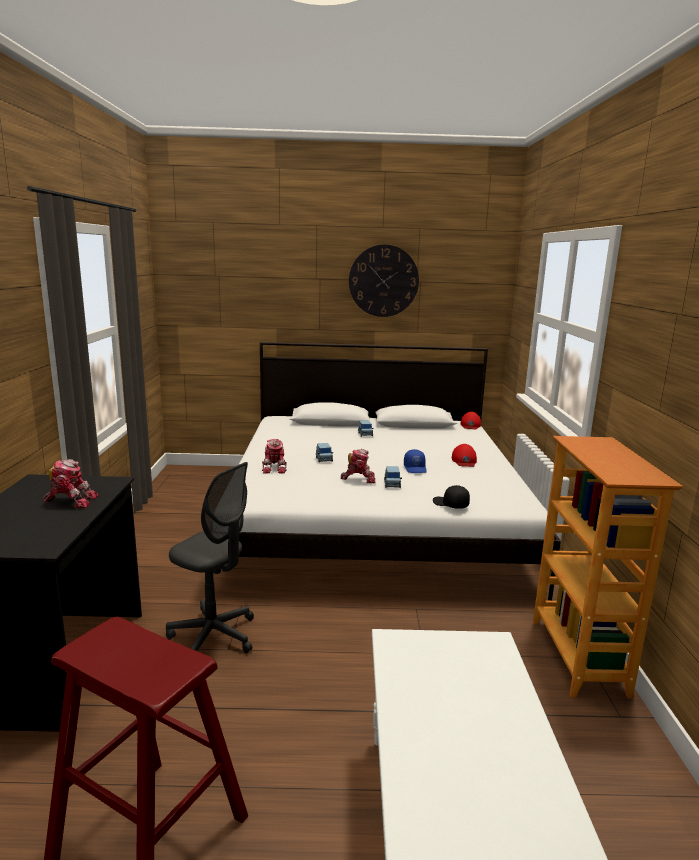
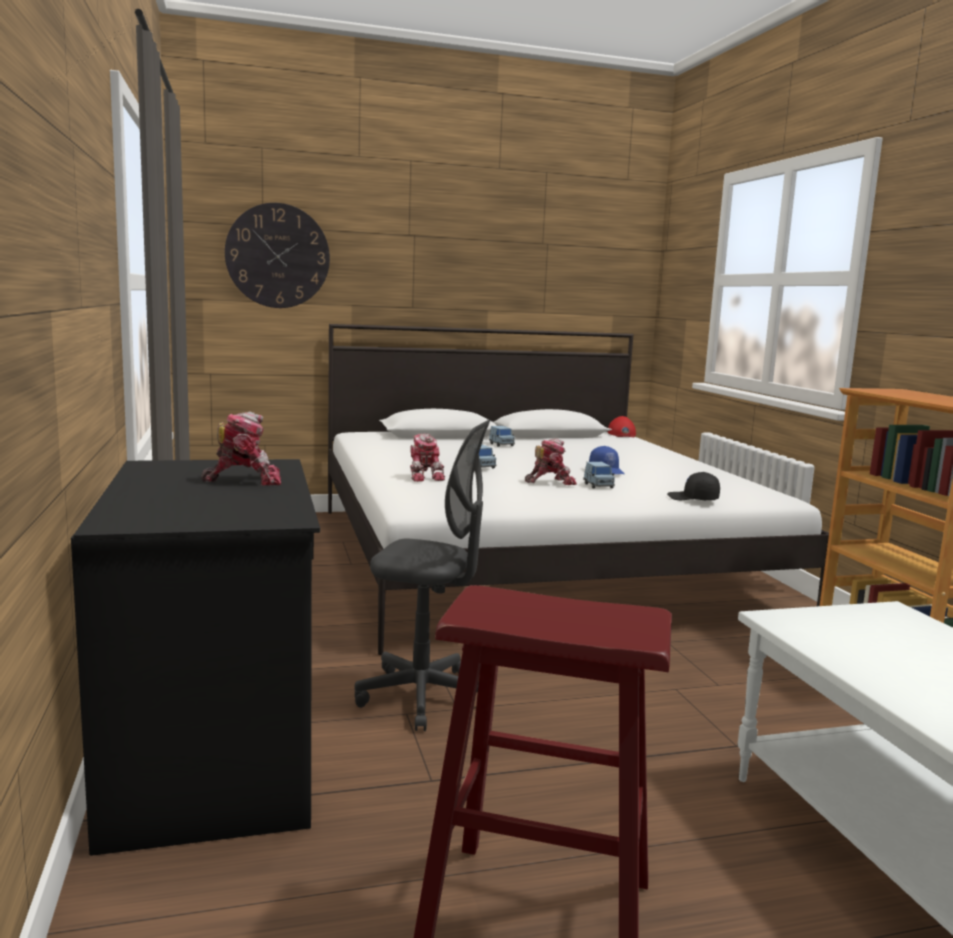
camera: 15 degrees left, 5 degrees down
(383, 281) = (500, 241): wall clock -> wall clock (277, 256)
(464, 460) = (657, 463): red cap -> none

